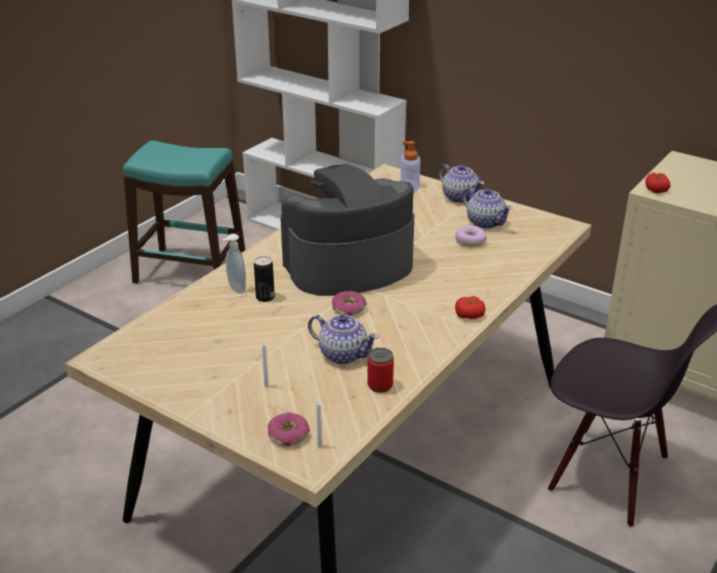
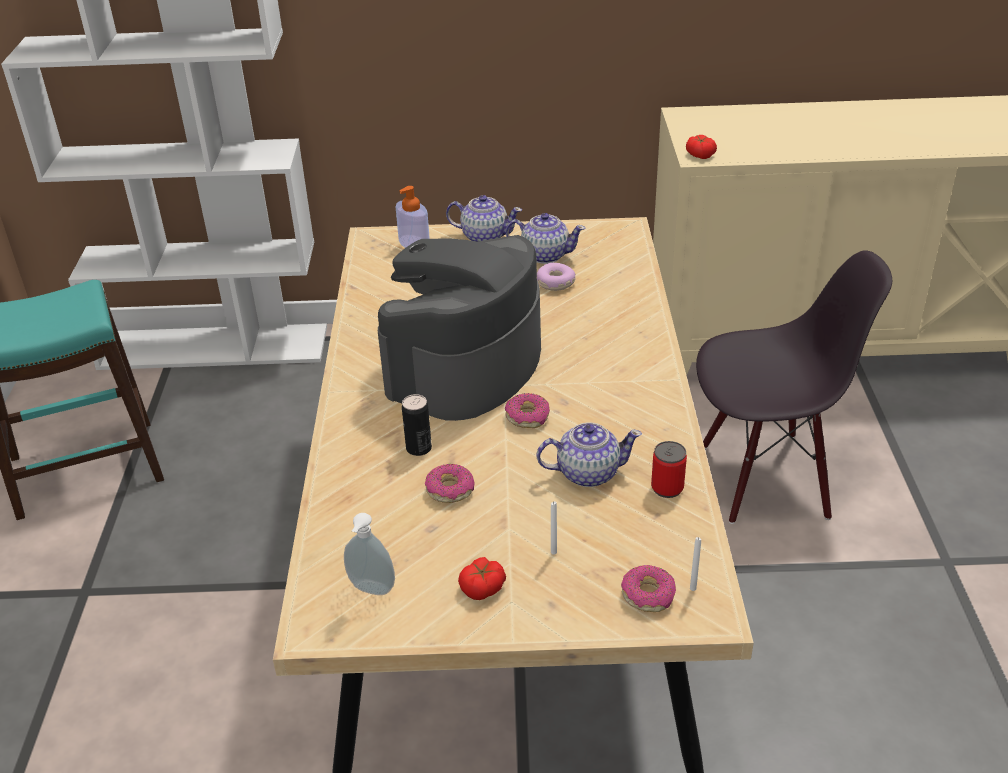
camera: 35 degrees left, 5 degrees up
(235, 289) = (370, 455): soap dispenser -> soap dispenser (371, 590)
(253, 326) = (450, 490): none -> donut
(469, 315) = (655, 366): tomato -> tomato (482, 588)

